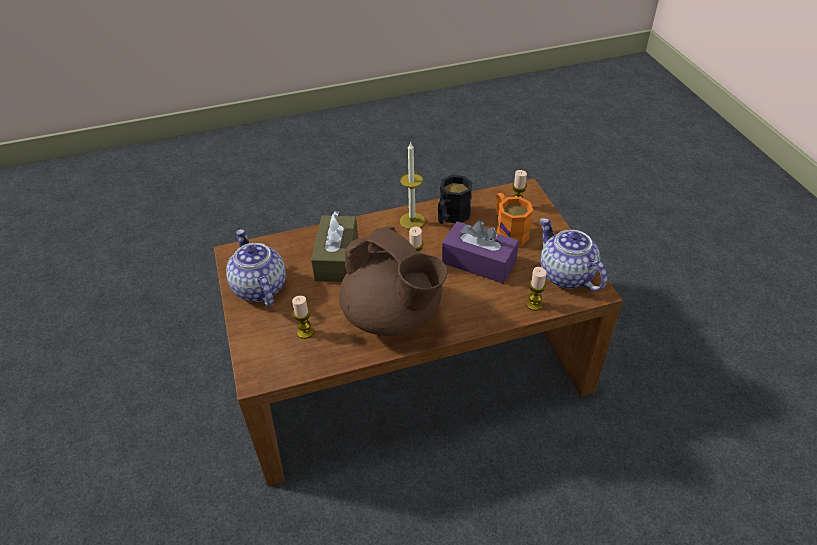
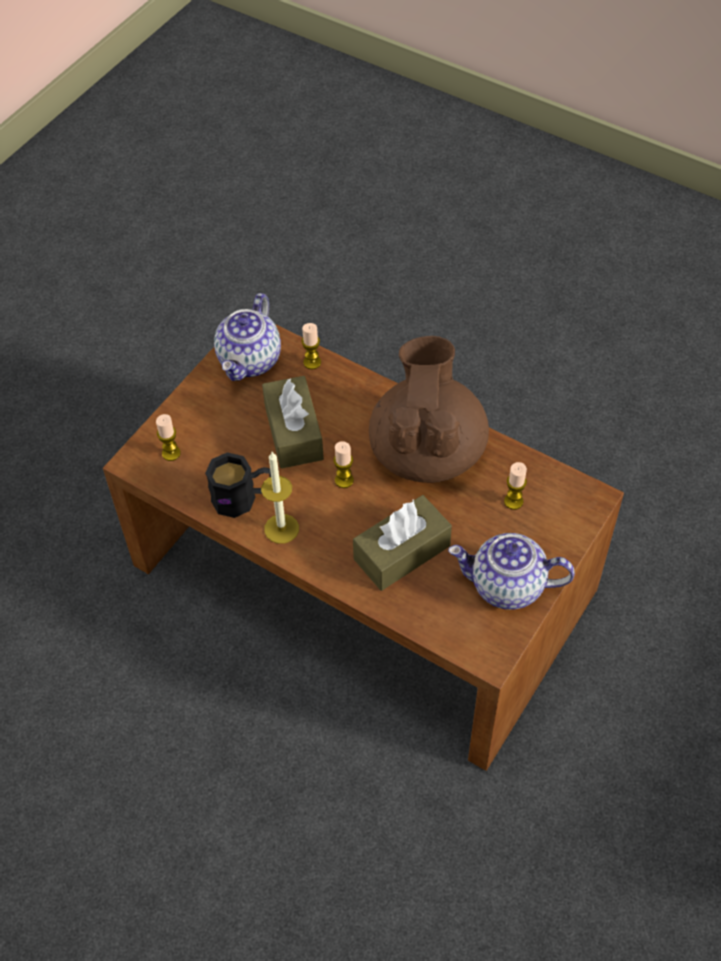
camera: 130 degrees left, 10 degrees up
(259, 288) = (506, 586): teapot -> teapot turned 75 degrees clockwise
(479, 262) = (293, 432): purple tissue box -> brown tissue box
(508, 231) = (223, 436): orange mug -> none

